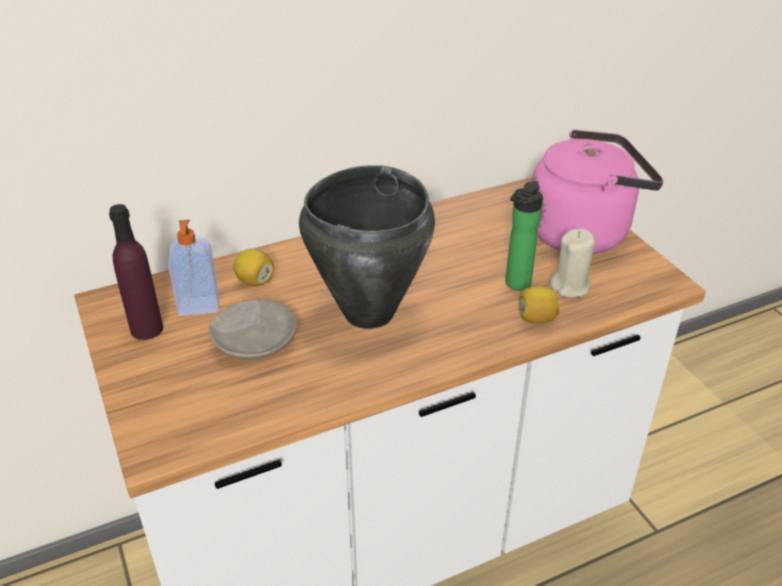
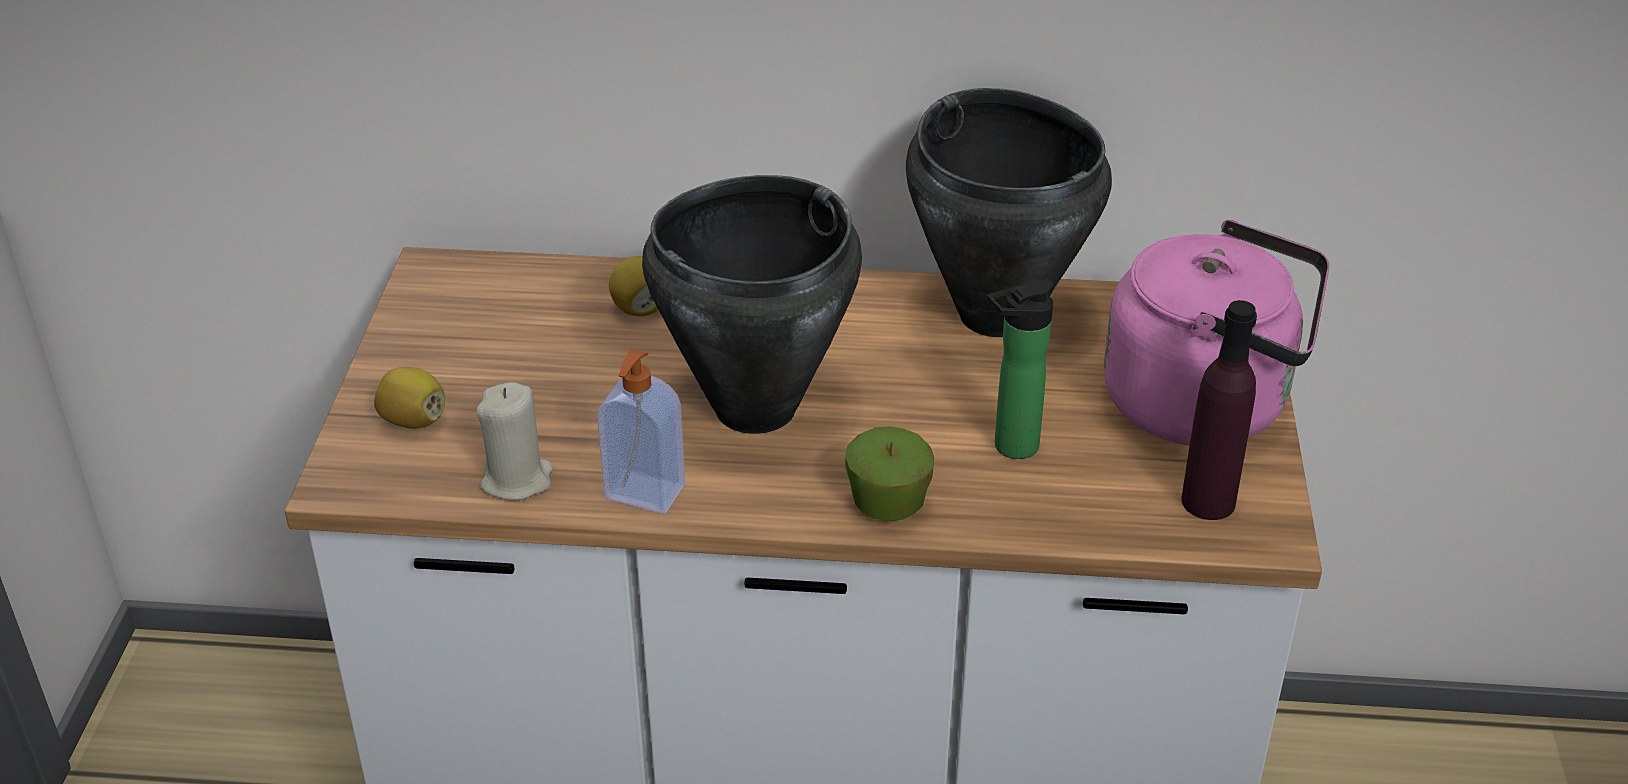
camera: 30 degrees right, 0 degrees up
(147, 329) = (452, 325): purple bottle -> purple bottle (1208, 502)
(199, 307) = (539, 318): soap dispenser -> soap dispenser (643, 494)
(255, 339) = (573, 388): beige plate -> none
(446, 221) = (997, 313): none -> black cooking pot
(485, 337) = (888, 503): none -> apple
(536, 319) = (991, 507): lemon -> lemon (413, 421)
(570, 286) = (1095, 480): beige candle -> beige candle (517, 480)

